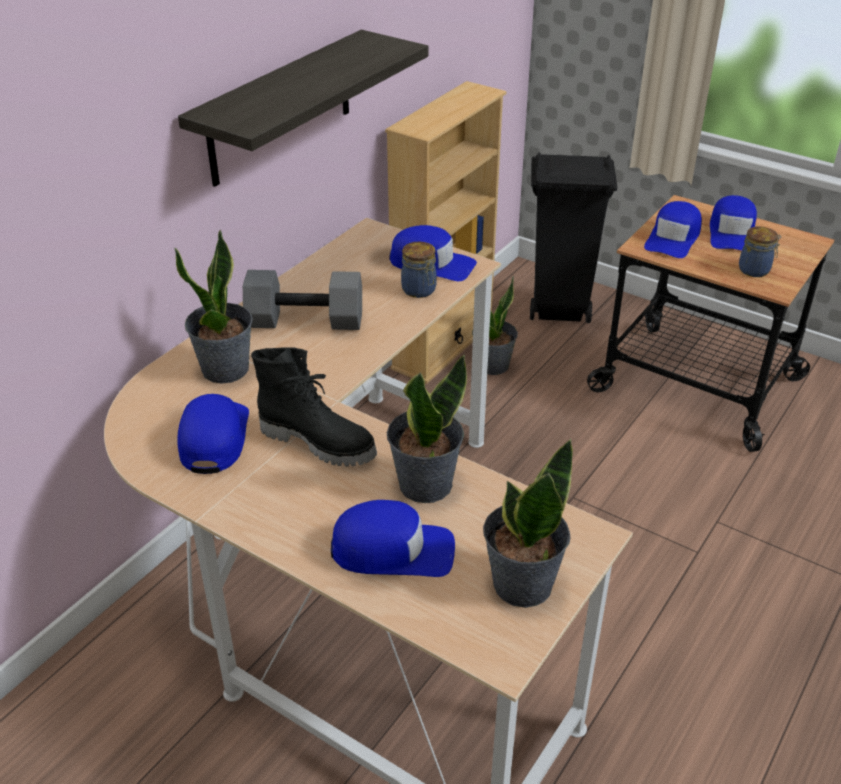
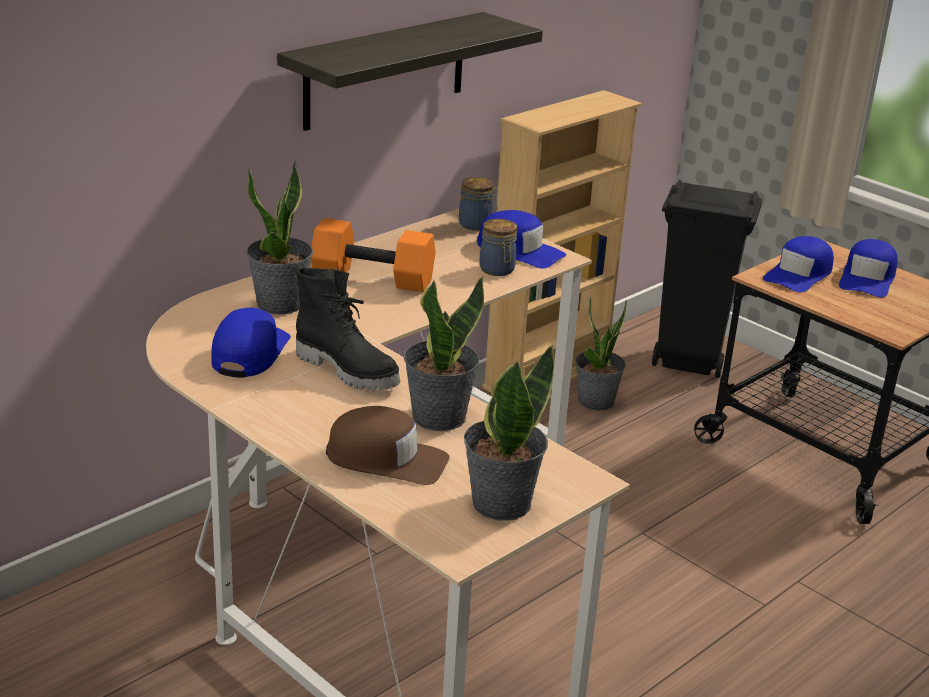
camera: 10 degrees right, 10 degrees down
(304, 322) = (371, 278): grey dumbbell -> orange dumbbell
(393, 550) = (387, 459): blue cap -> brown cap
(755, 270) = (878, 313): jar -> jar (476, 225)

